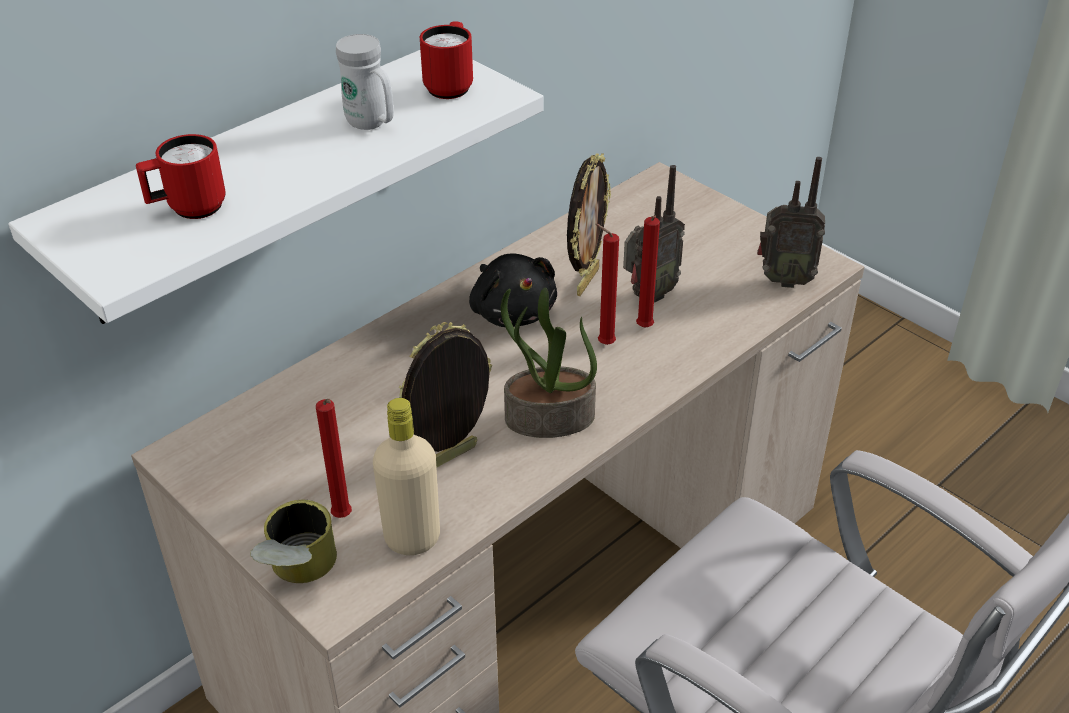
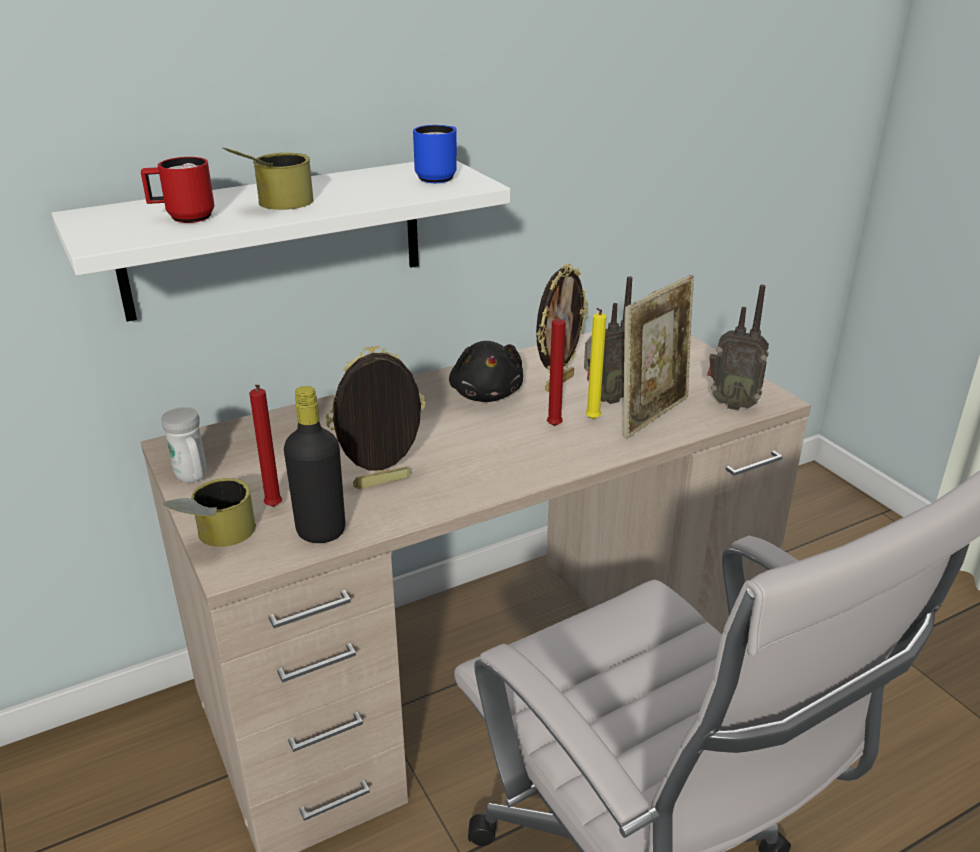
camera: 15 degrees right, 10 degrees down
(284, 170) = (273, 206): none -> can
(371, 124) = (360, 190): white mug -> white mug (193, 478)
(412, 538) = (321, 531): beige bottle -> black bottle
(450, 85) = (439, 177): red mug -> blue mug
(548, 419) = (479, 469): potted plant -> none
(644, 329) = (592, 420): red candle -> yellow candle
(706, 310) = (653, 415): none -> picture frame

